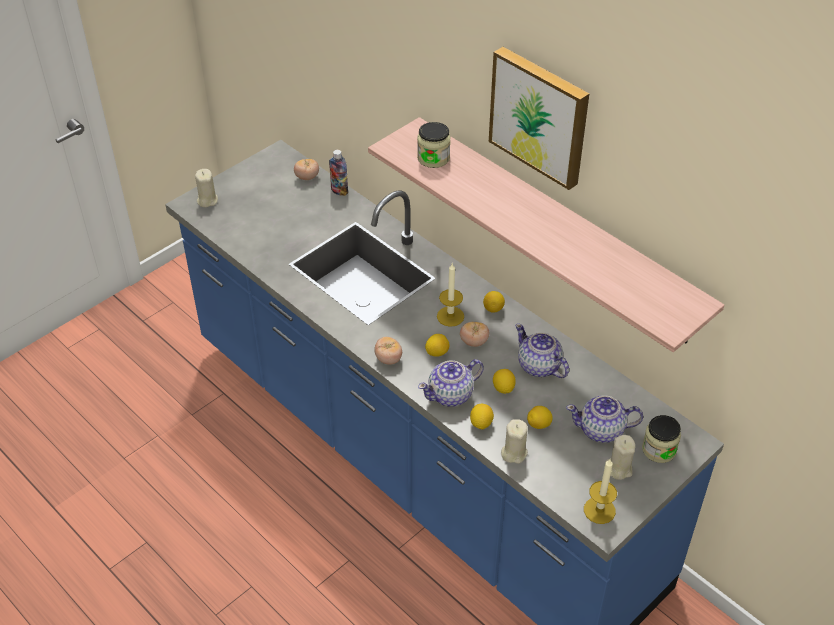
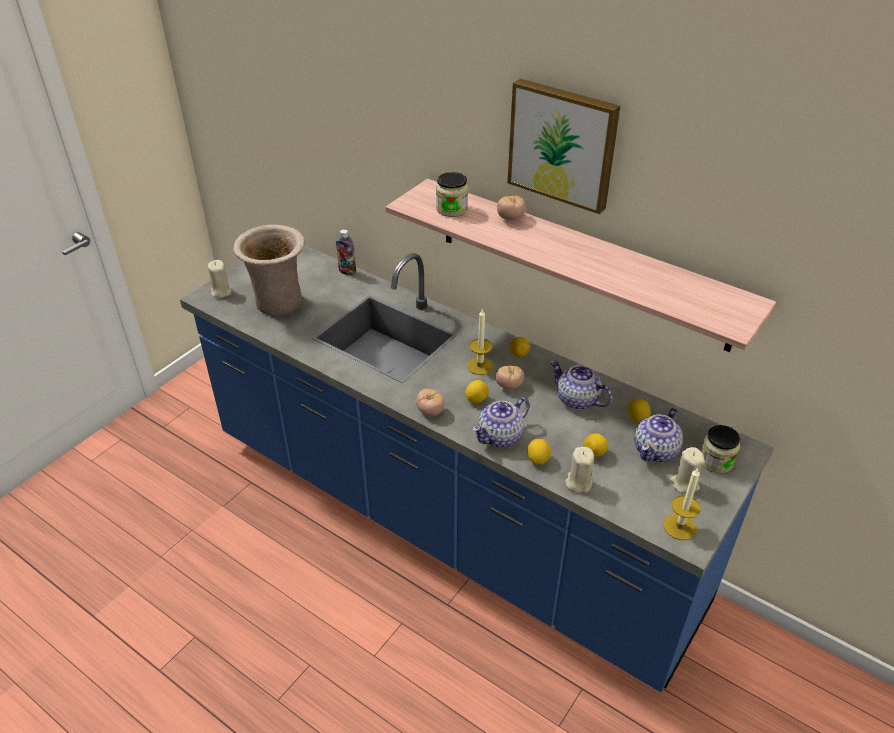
camera: 10 degrees left, 5 degrees down
(263, 222) = (279, 304): none -> beige vase
(307, 177) = (314, 263): tomato -> tomato (510, 218)
(503, 388) = (549, 424): lemon -> lemon (637, 419)
(602, 430) = (656, 450): teapot -> teapot turned 45 degrees counterclockwise

